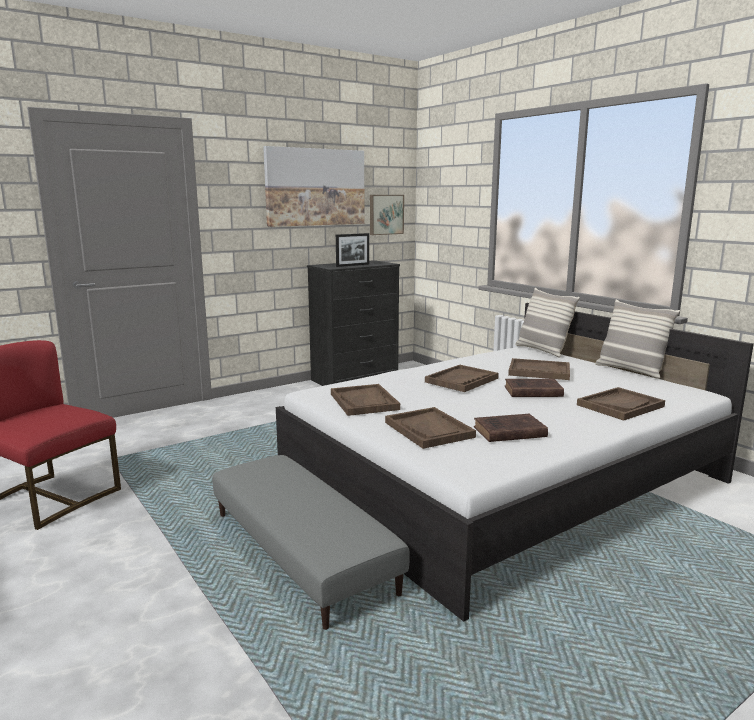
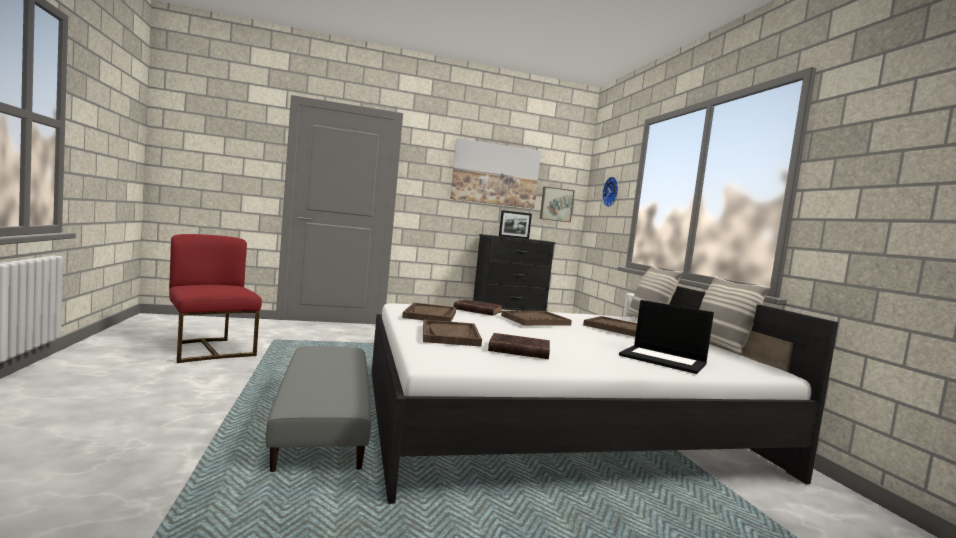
camera: 20 degrees right, 10 degrees down
(456, 197) = (612, 192): none -> wall clock
(531, 392) = (587, 336): brown book -> brown book (476, 310)
(620, 405) = (664, 359): brown tray -> laptop

